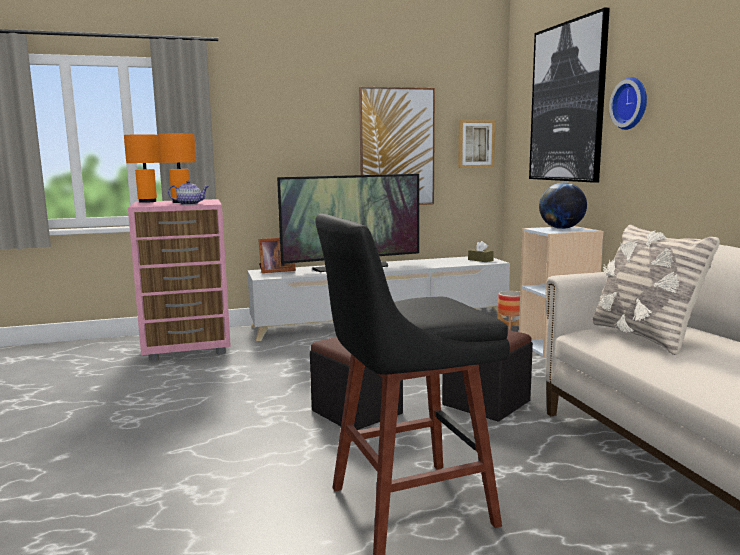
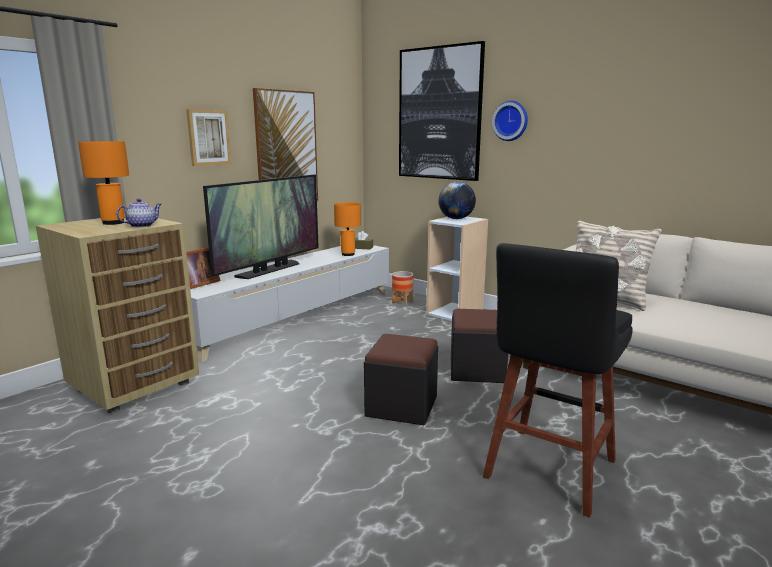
camera: 35 degrees left, 5 degrees up
(147, 202) = (59, 225): orange table lamp -> orange table lamp (348, 254)
(187, 348) = (134, 387): pink dresser -> brown dresser
(475, 144) = (343, 144): picture -> picture (208, 137)

